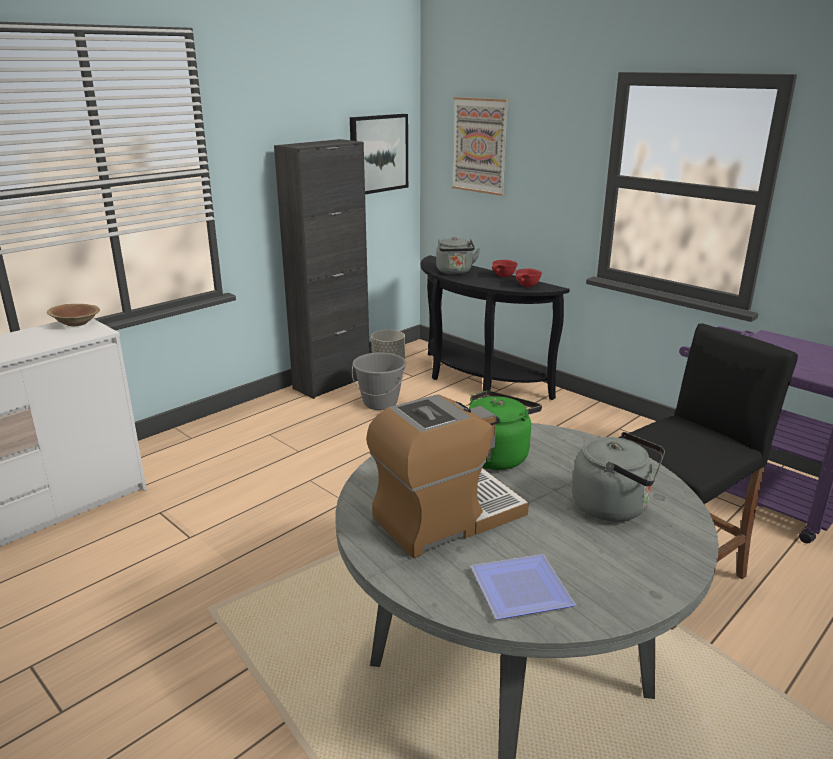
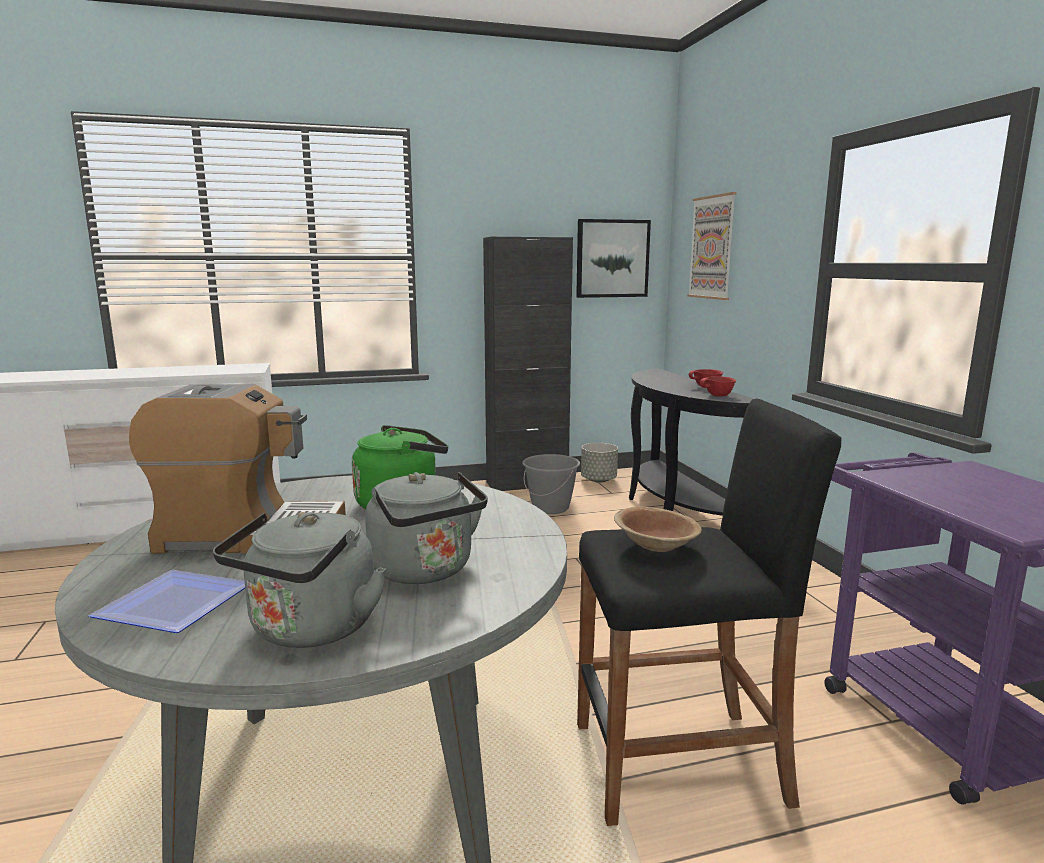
camera: 30 degrees right, 10 degrees down
(76, 323) = (250, 365): brown bowl -> brown bowl (656, 546)
(455, 272) = (658, 380): grey kettle -> grey kettle (310, 630)

